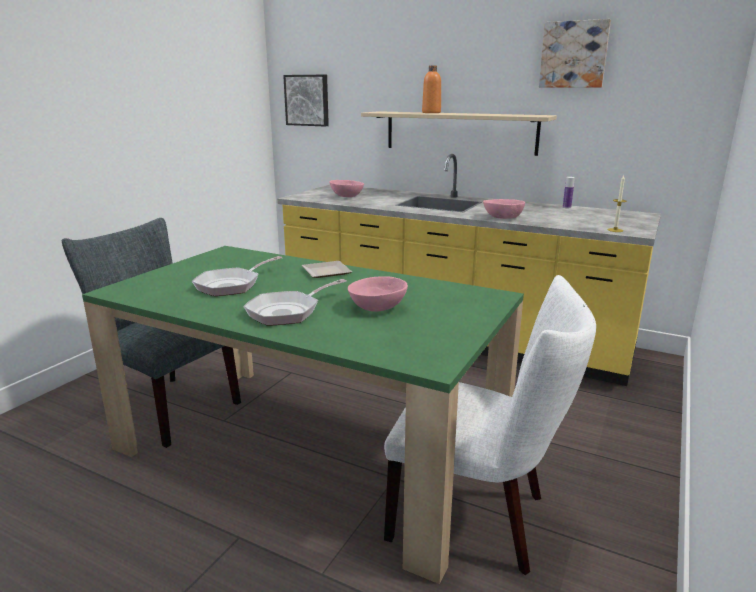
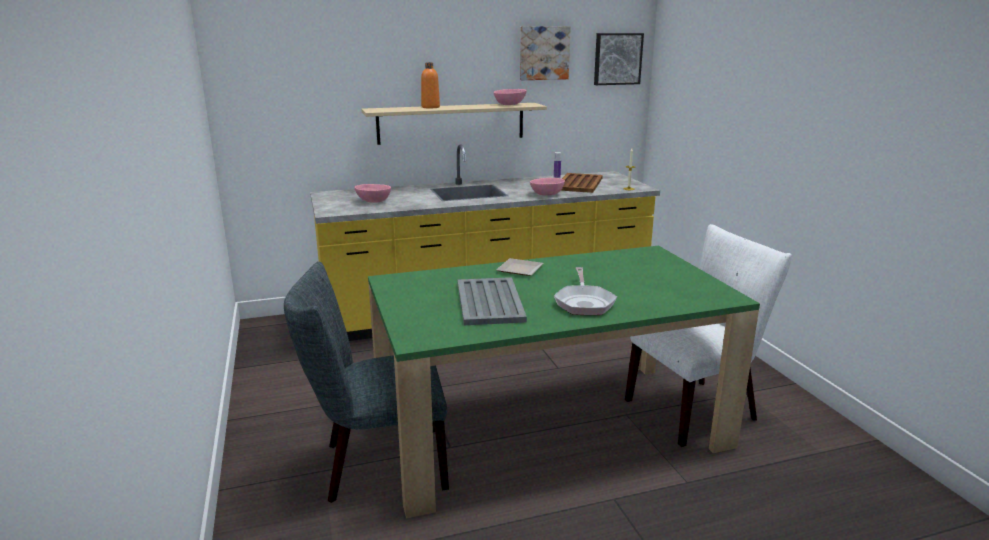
camera: 45 degrees left, 0 degrees up
(232, 285) = (489, 301): frying pan -> grey tray
(307, 100) = (267, 101): picture -> picture (617, 59)
(378, 307) = (621, 280): pink bowl -> pink bowl (510, 104)
(570, 216) = (579, 184): none -> brown tray

